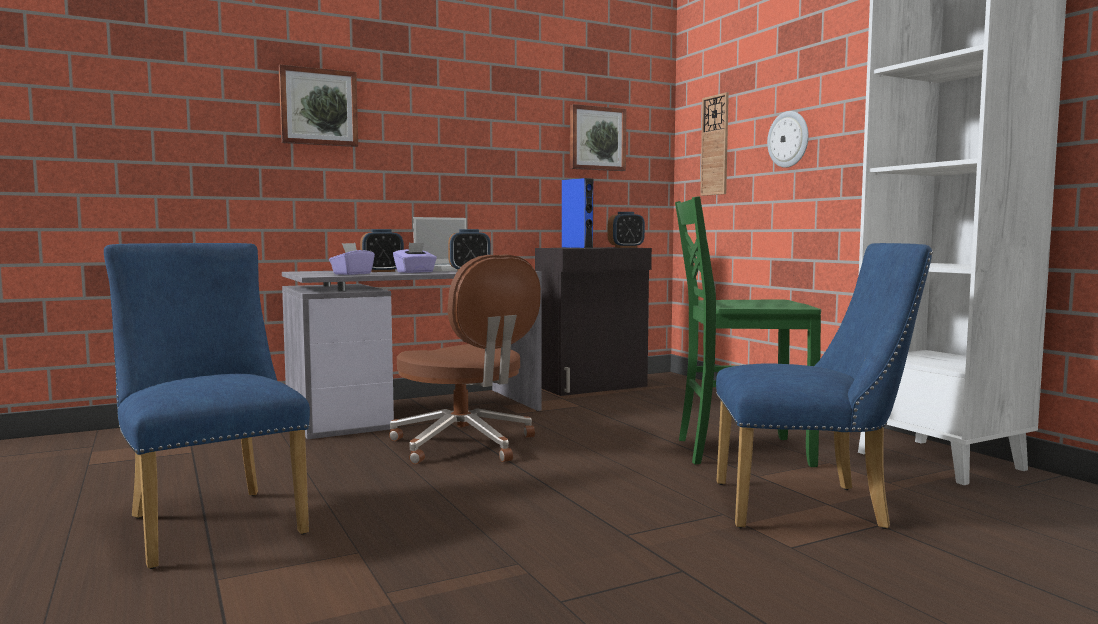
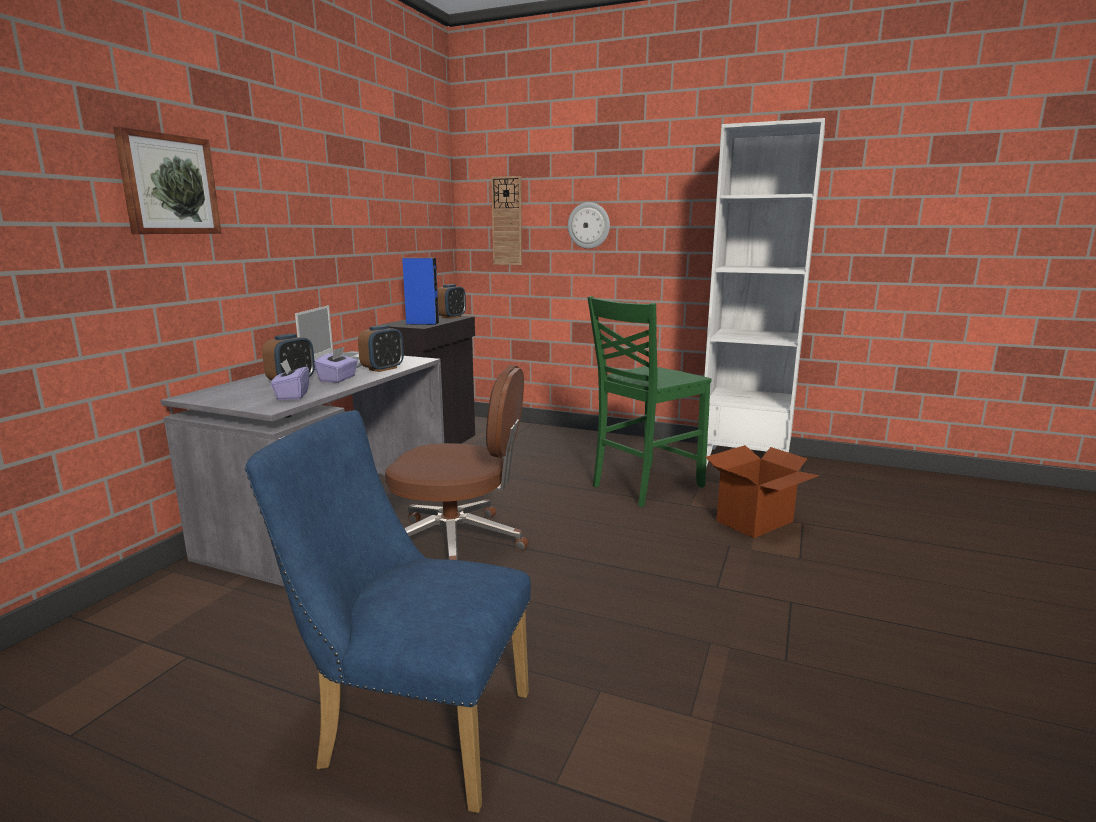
camera: 40 degrees left, 10 degrees up
(596, 138) = (408, 212): picture -> none
(811, 507) = (755, 521): blue chair -> cardboard box

